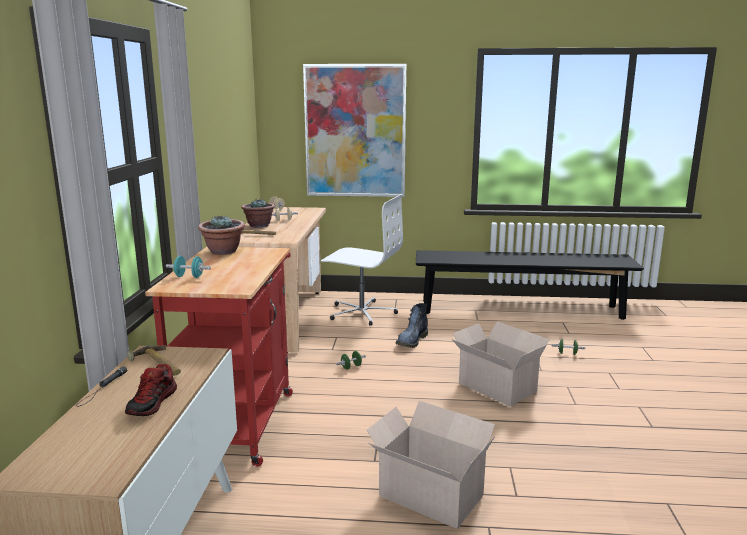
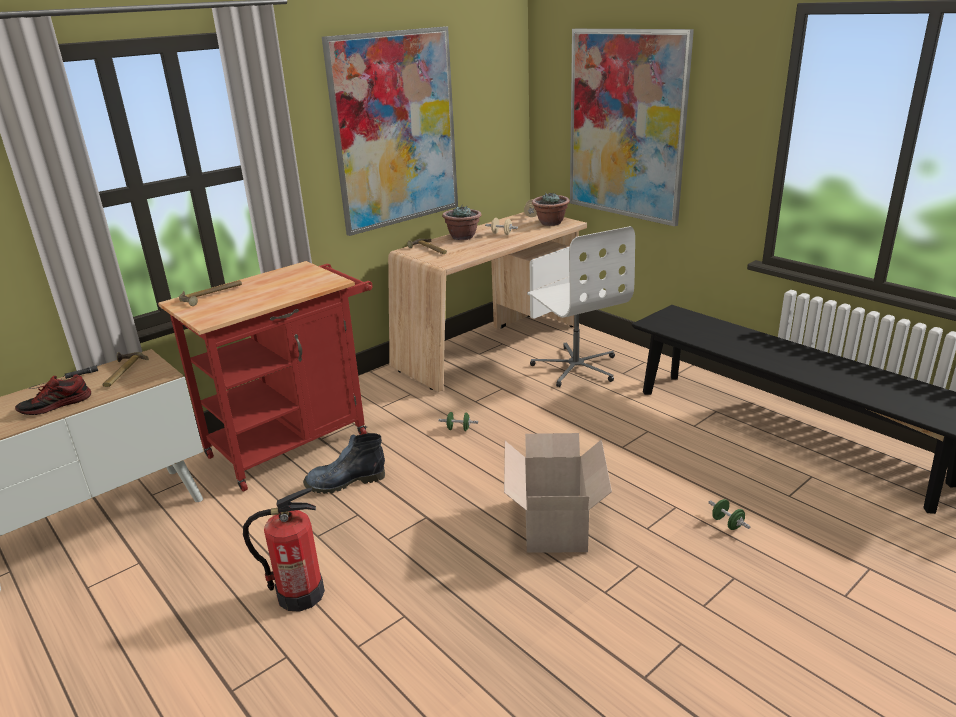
camera: 45 degrees right, 10 degrees up
(189, 277) = (212, 295): turquoise dumbbell -> hammer
(214, 135) = (395, 130): none -> picture
(223, 252) = (299, 272): potted plant -> potted plant (550, 223)
(412, 341) = (566, 424): boot -> boot (344, 482)
(428, 494) = (299, 594): cardboard box -> fire extinguisher

